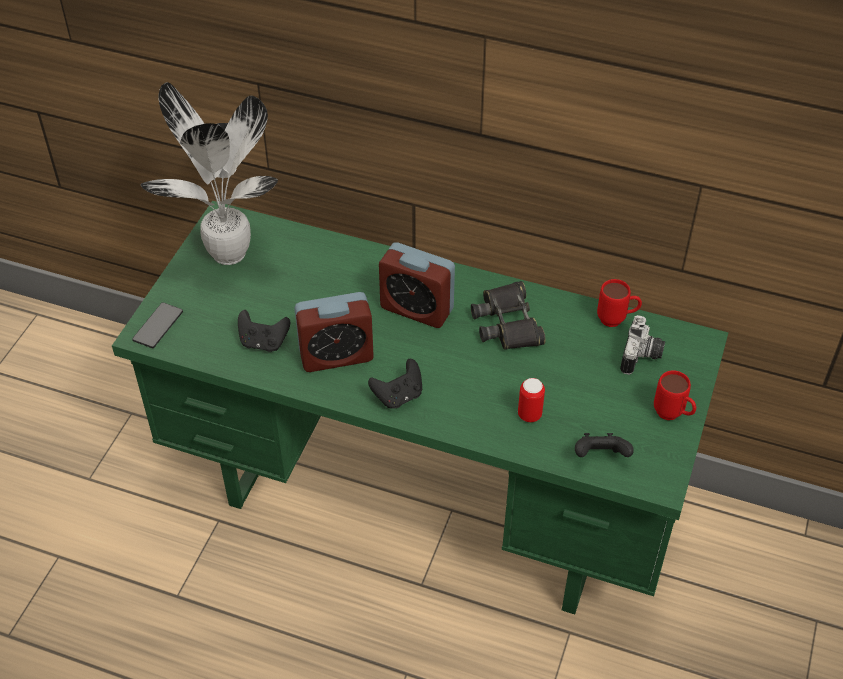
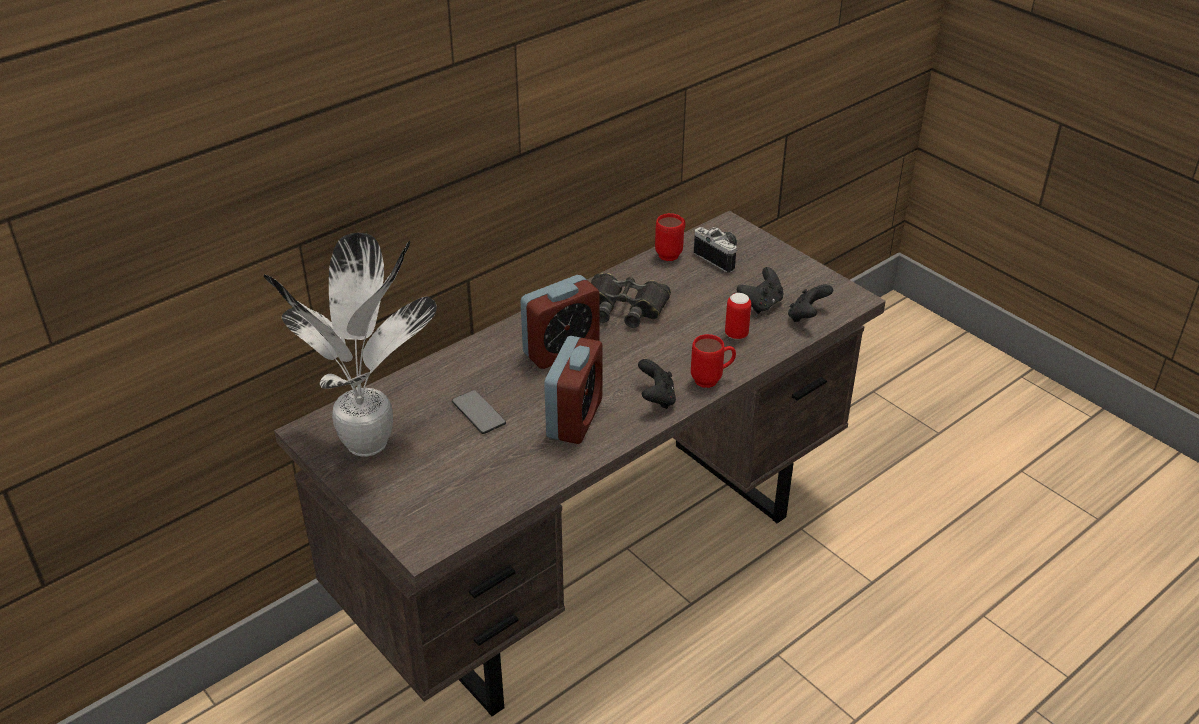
camera: 60 degrees left, 10 degrees down
(158, 326) = (420, 529): phone -> phone (478, 413)
(263, 342) = (514, 460): black game controller -> black game controller (761, 304)
(424, 498) = (600, 560): green desk -> brown desk
(672, 415) = (792, 267): red mug -> red mug (712, 380)

